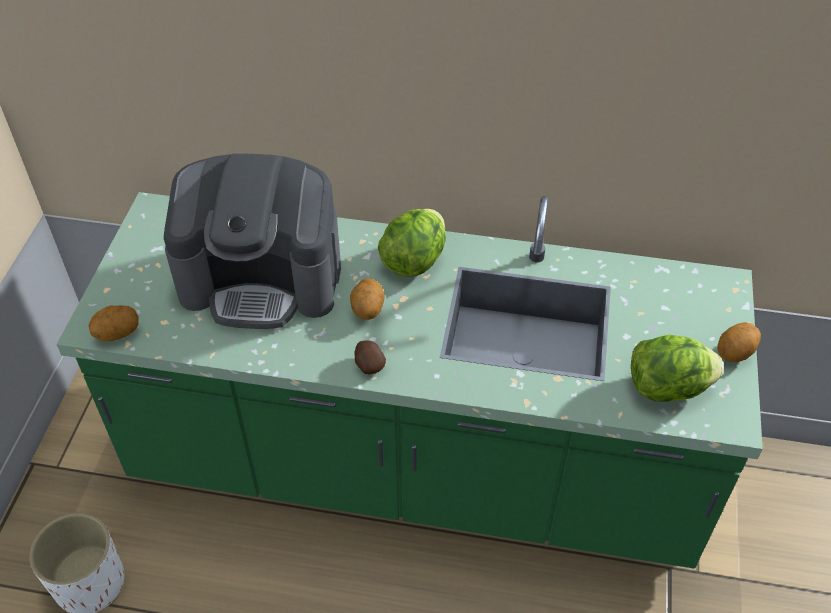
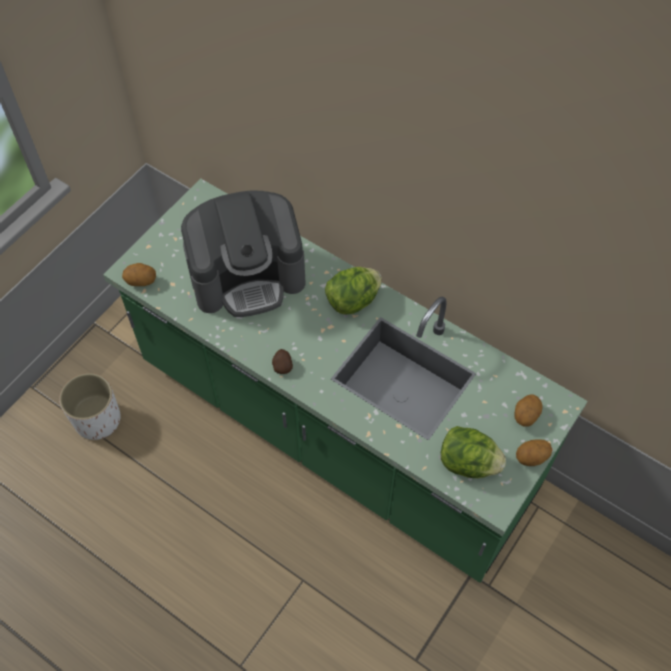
camera: 25 degrees right, 10 degrees up
(262, 278) = (247, 275): coffee machine -> coffee machine turned 45 degrees counterclockwise
(367, 310) = (302, 326): potato -> potato (525, 416)

